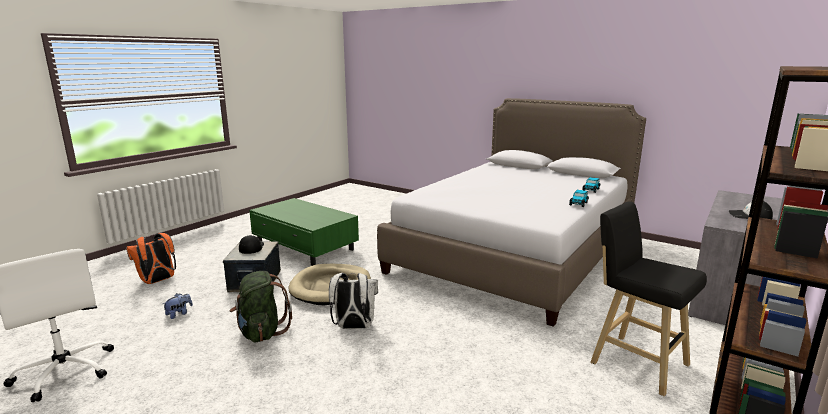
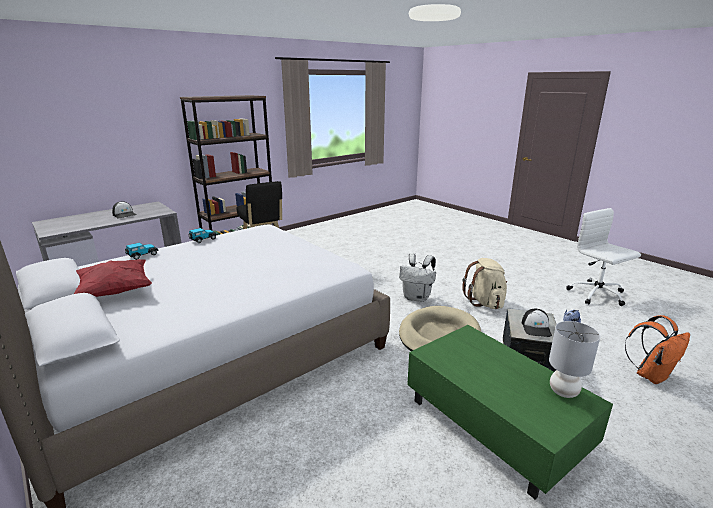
camera: 165 degrees left, 5 degrees up
(261, 332) = (485, 302): green backpack -> beige backpack
(271, 210) = (563, 391): none -> grey table lamp
(544, 175) = (115, 292): none -> red pillow

